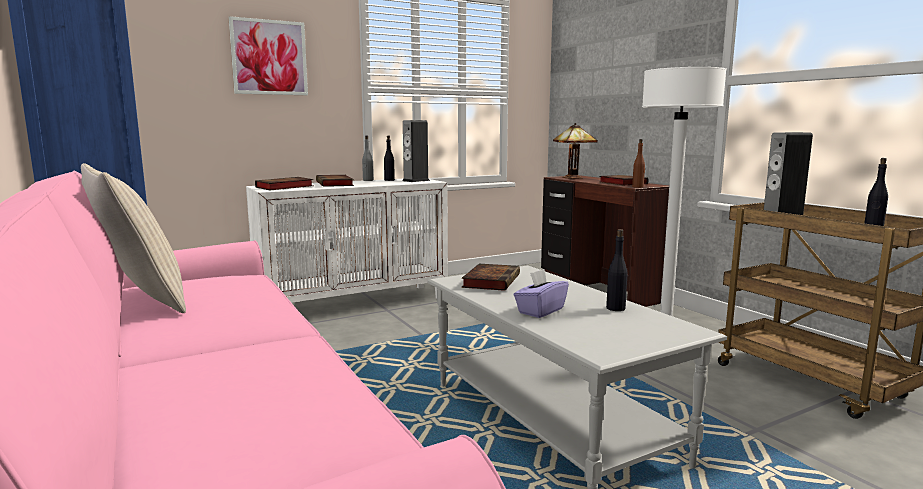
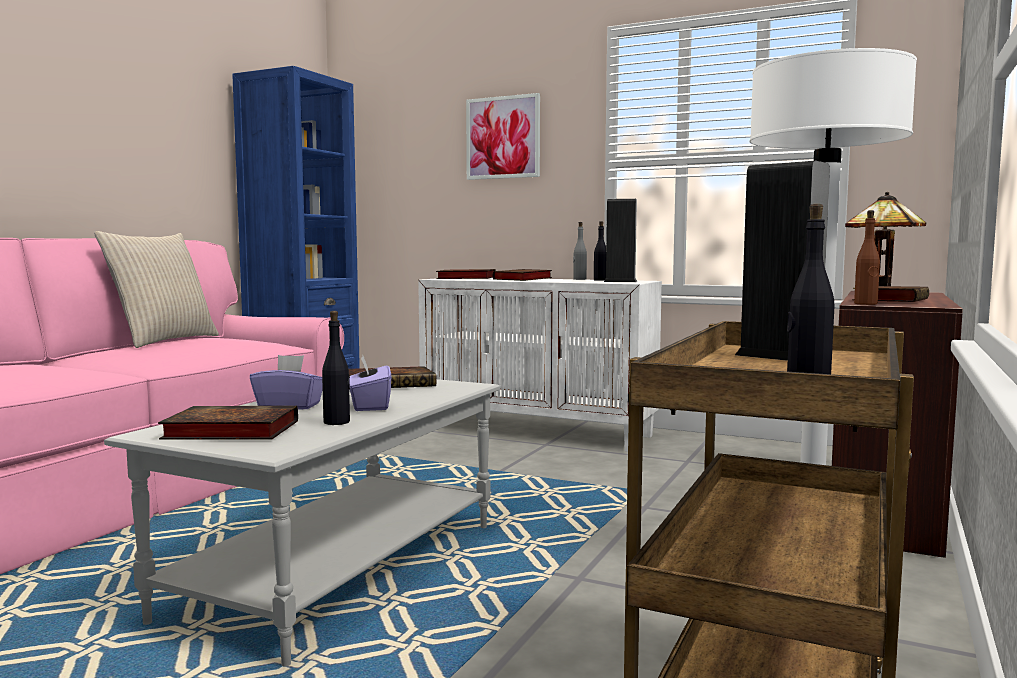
camera: 55 degrees right, 5 degrees down
(568, 295) = (369, 406): none -> purple tissue box
(618, 334) = (227, 431): none -> book

